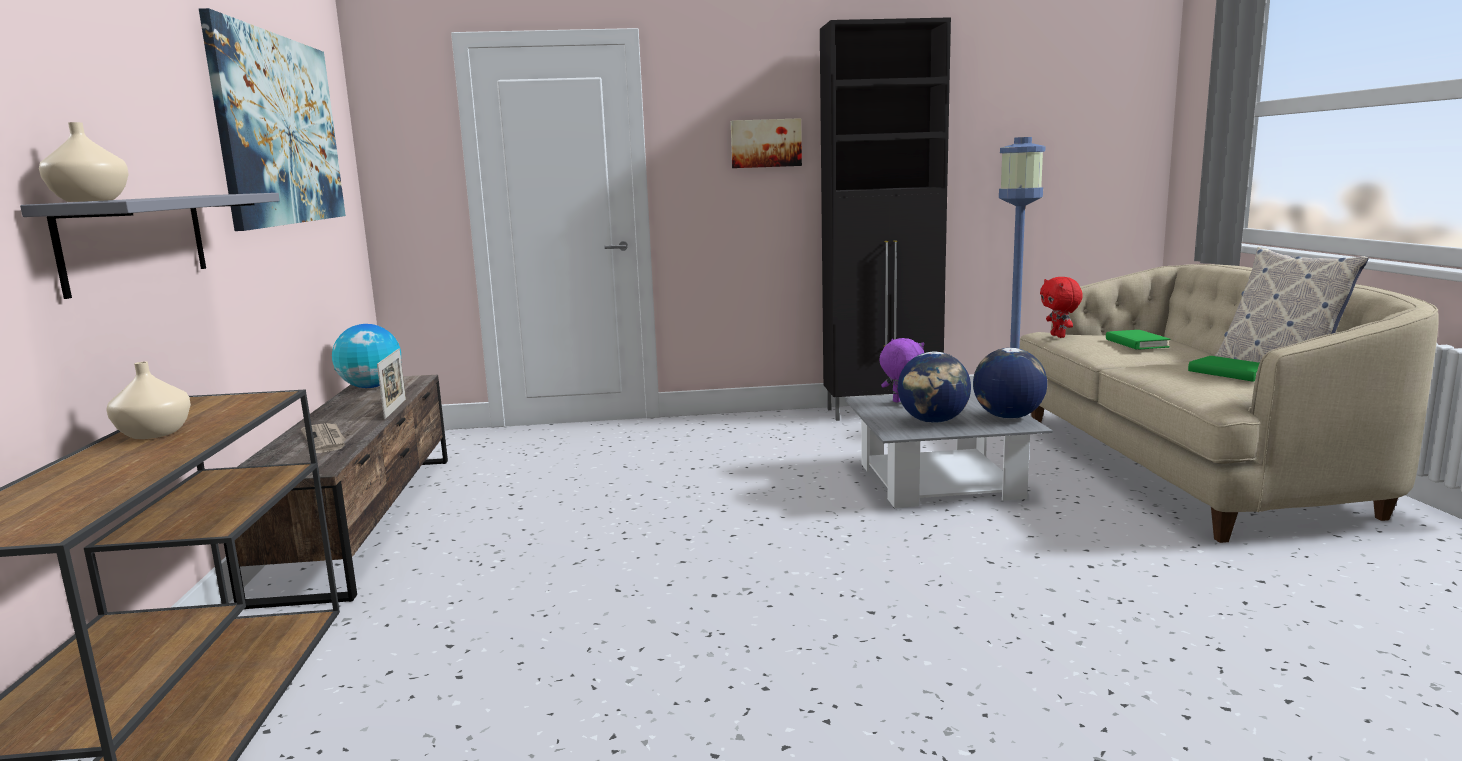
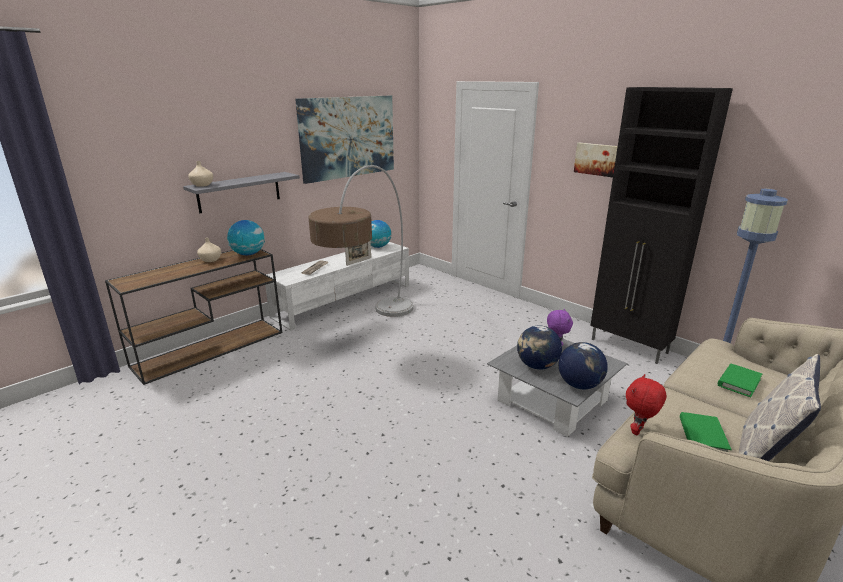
camera: 50 degrees right, 10 degrees up
(237, 403) = (248, 254): none -> globe
(364, 519) = (345, 300): brown tv stand -> white tv stand
(528, 531) = (369, 331): none -> floor lamp
(1059, 336) = (712, 350): red plush toy -> red plush toy (638, 431)

